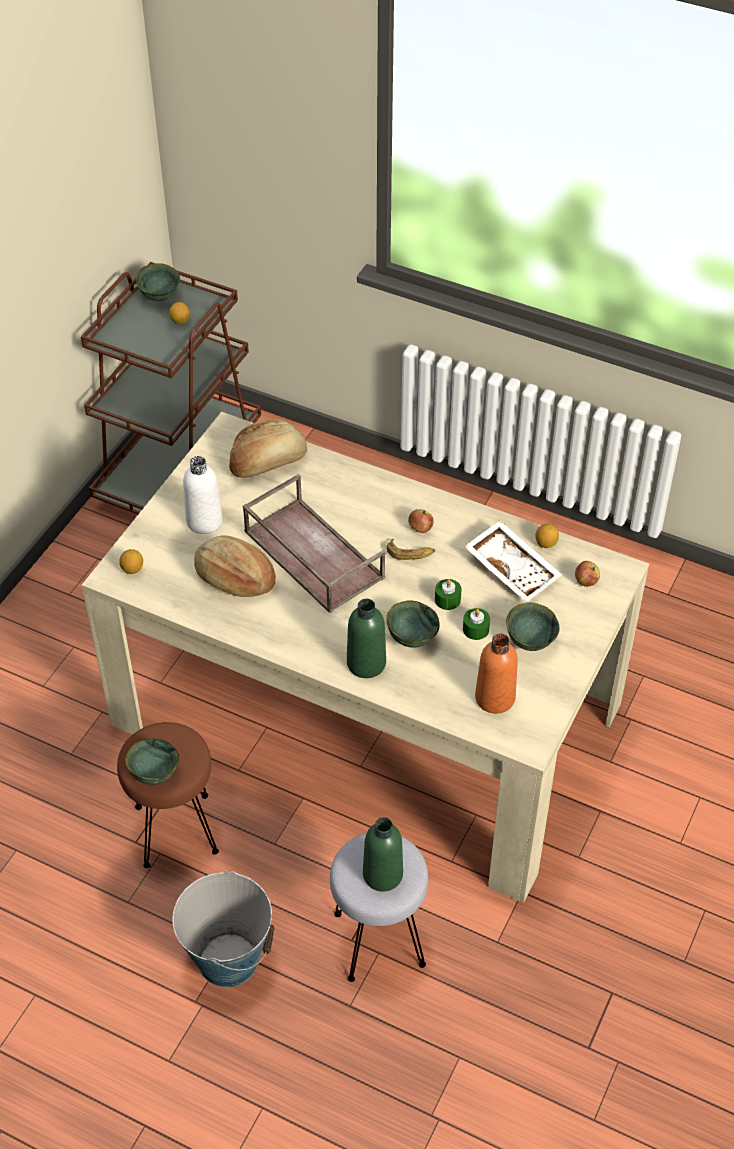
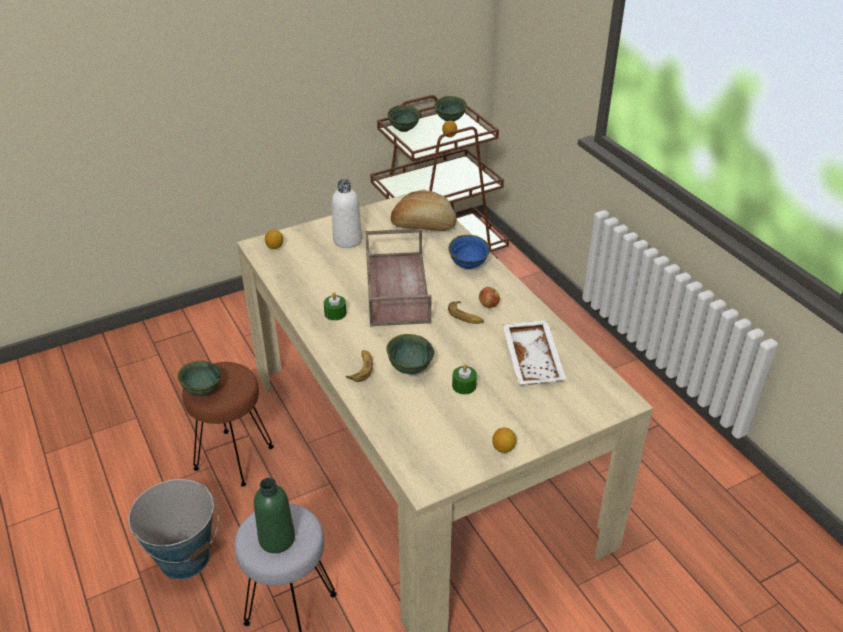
camera: 35 degrees right, 10 degrees down
(234, 578) = (330, 279): bread -> none
(359, 490) = (469, 265): none -> blue bowl
(366, 663) = (361, 368): green bottle -> banana
(447, 600) = (462, 357): green candle -> green candle (335, 313)
(495, 698) = (431, 438): orange bottle -> none
(530, 641) = (498, 413): green bowl -> green bowl (404, 129)
(546, 543) = (576, 356): lemon -> lemon (503, 448)
(586, 581) = (585, 395): apple -> none

